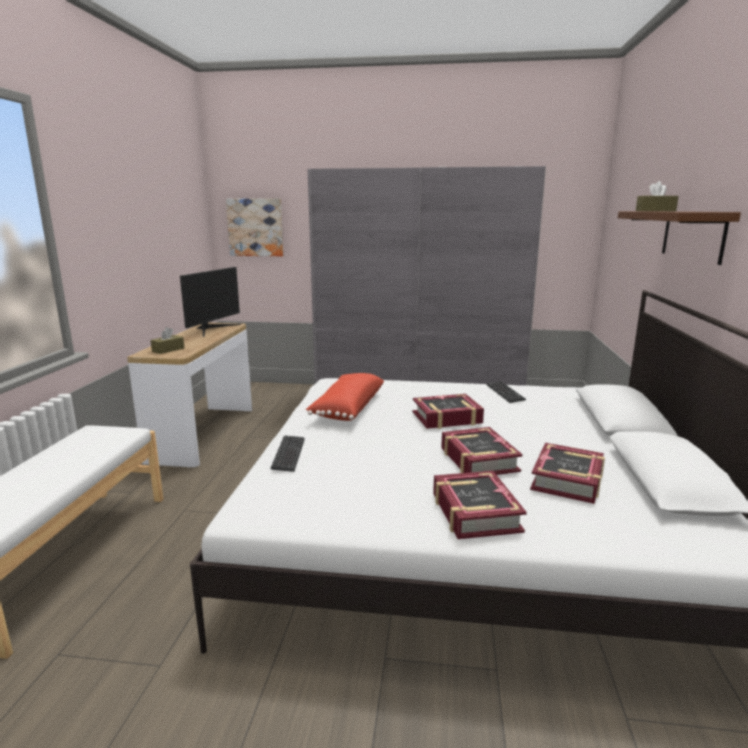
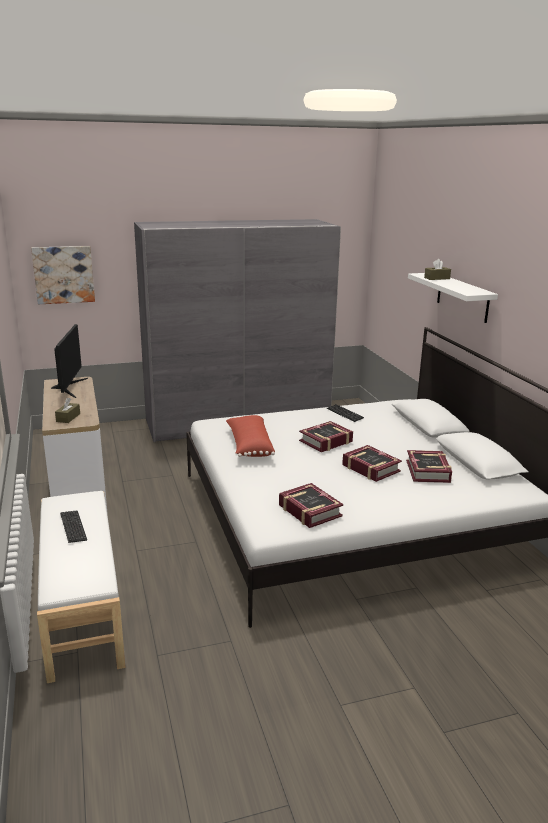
camera: 25 degrees left, 5 degrees up
(288, 454) = (250, 489): keyboard -> keyboard (73, 527)
(474, 512) = (395, 501): book -> book (309, 511)
(692, 235) = (462, 297): brown shelf -> white shelf

